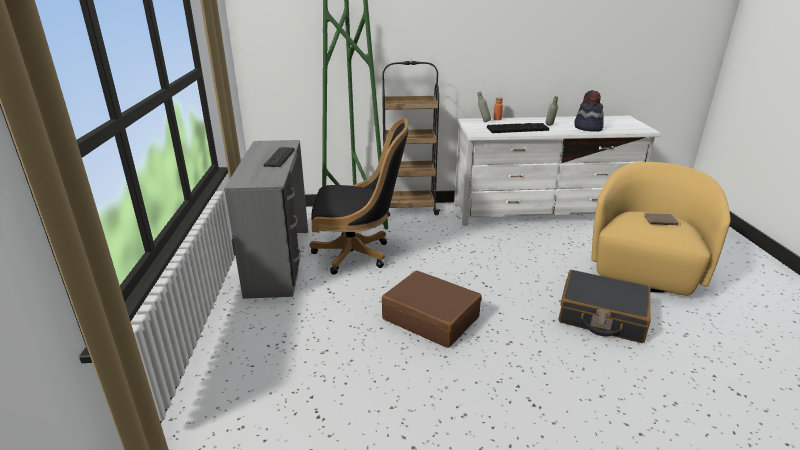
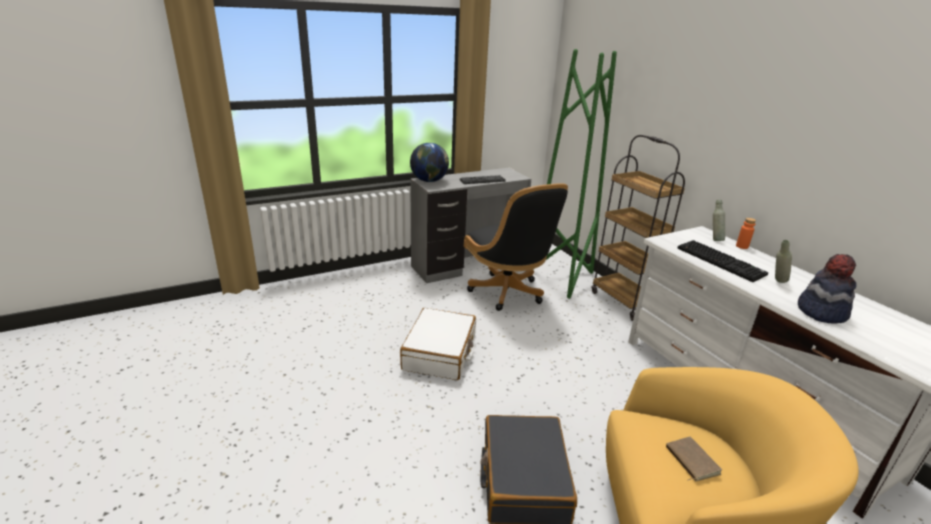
camera: 65 degrees right, 0 degrees up
(248, 180) = (429, 181): none -> globe
(431, 318) = (440, 353): brown suitcase -> white suitcase

